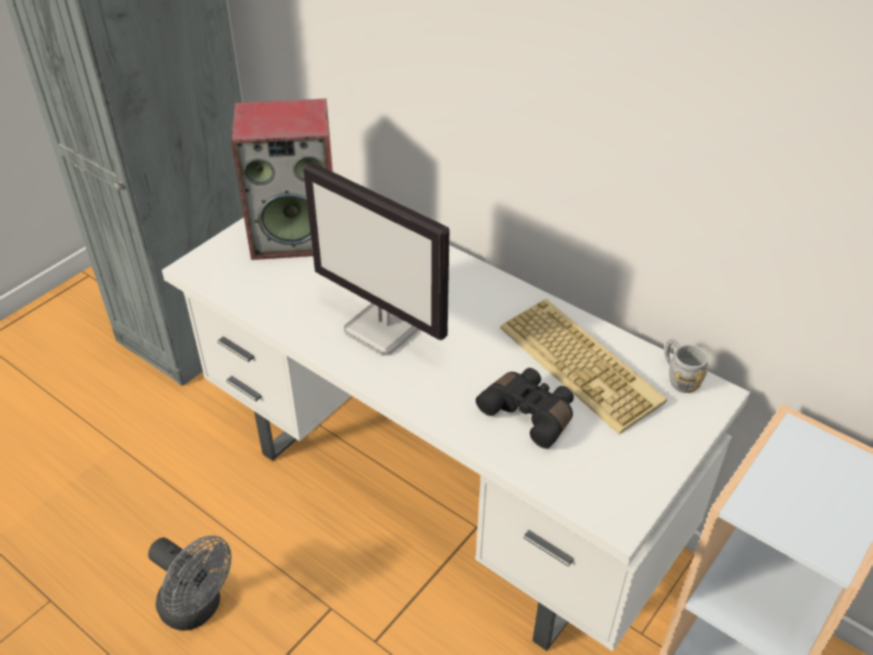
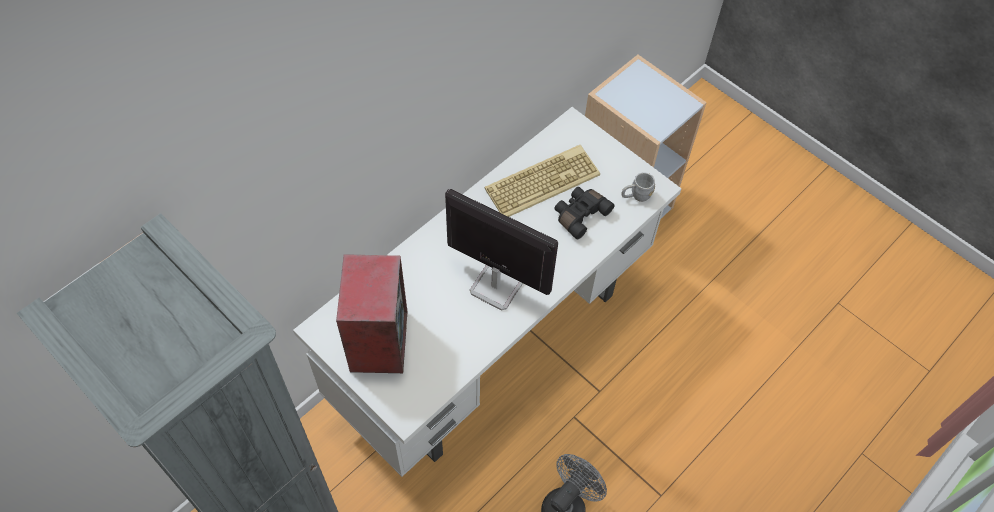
camera: 85 degrees left, 15 degrees up
(384, 329) = (495, 286): monitor -> monitor turned 105 degrees counterclockwise
(679, 377) = (558, 136): grey mug -> grey mug (636, 196)

